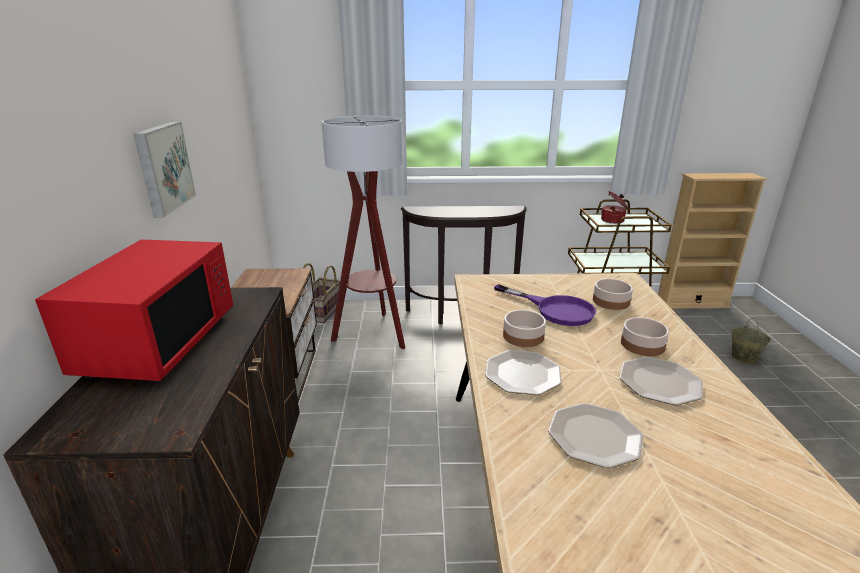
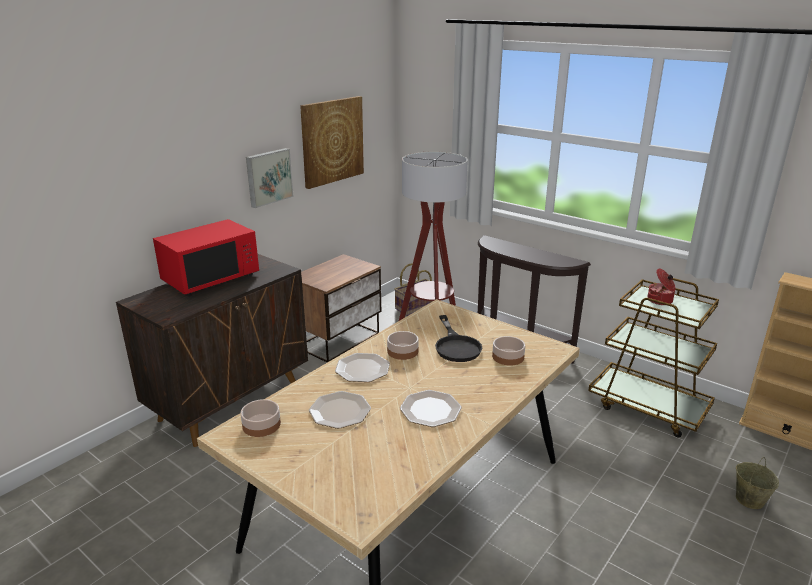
camera: 40 degrees right, 0 degrees up
(210, 115) = (332, 141): none -> picture
(555, 309) = (456, 346): purple frying pan -> black frying pan
(641, 344) = (467, 388): bowl -> bowl (261, 424)

